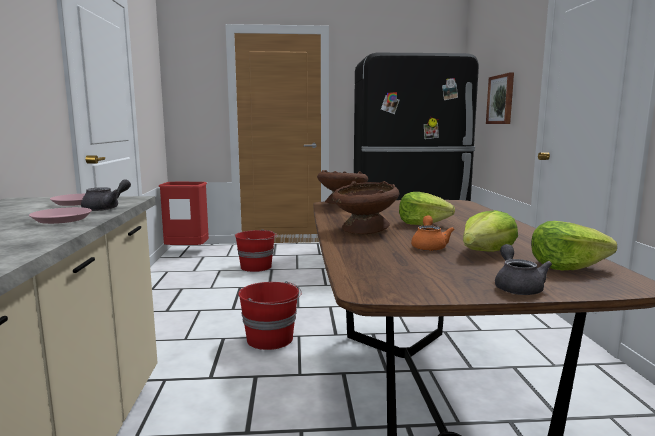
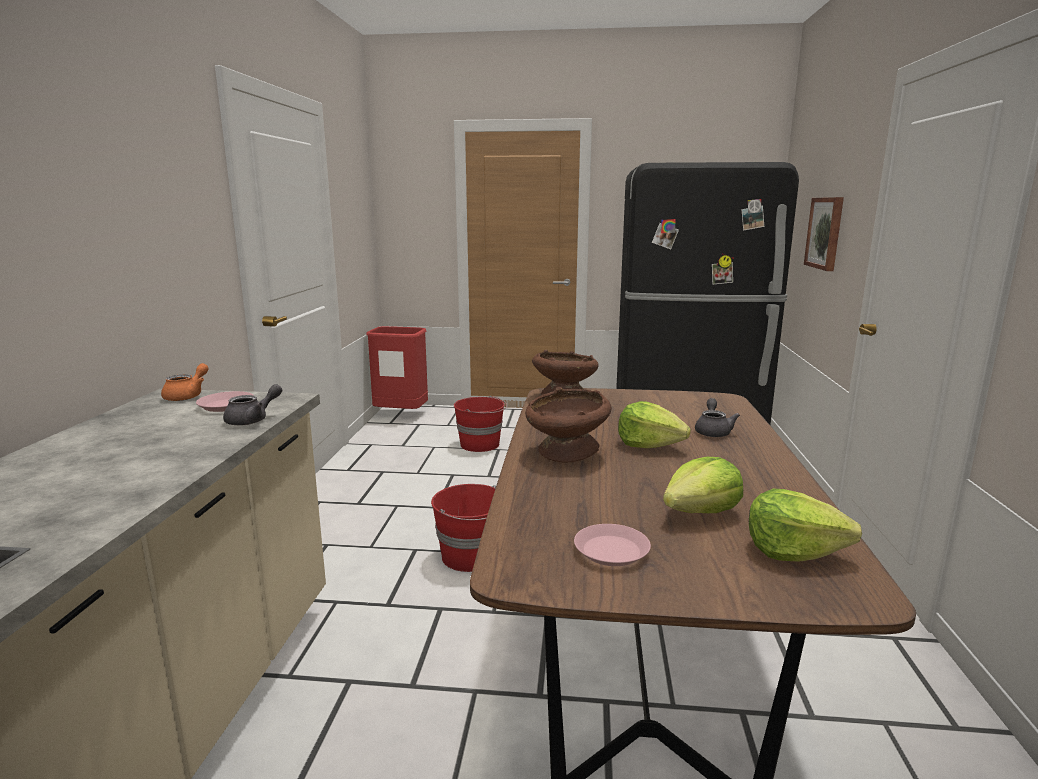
camera: 10 degrees right, 5 degrees up
(61, 219) = (195, 442): pink plate -> pink plate (611, 550)
(429, 246) = (632, 493): orange teapot -> orange teapot (188, 396)
(517, 287) = (701, 586): grey teapot -> grey teapot (713, 431)

